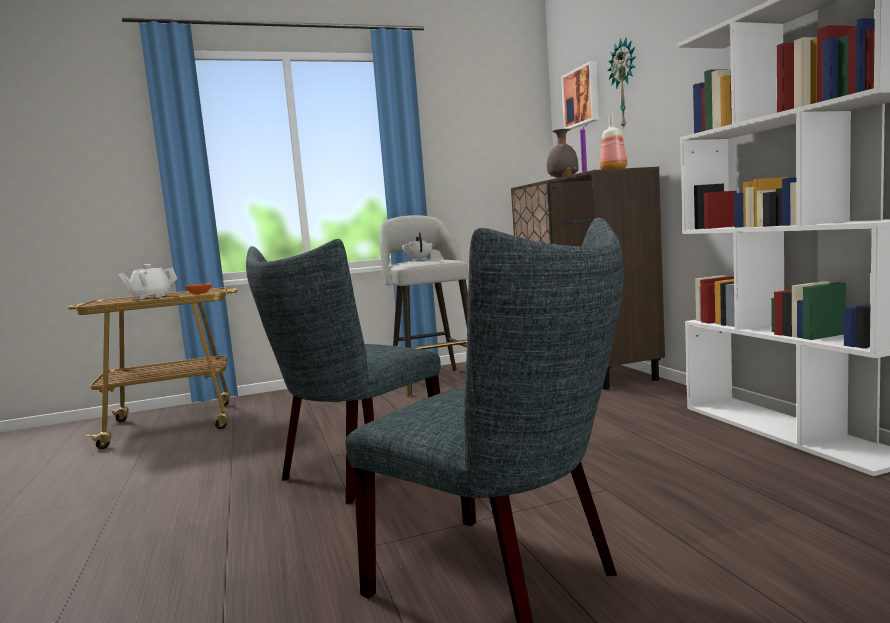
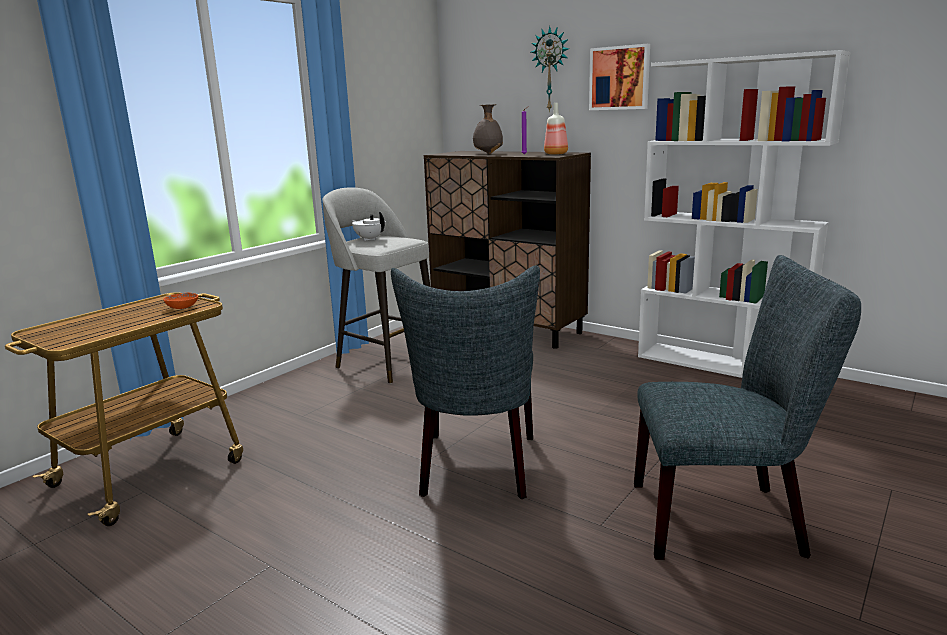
camera: 35 degrees left, 10 degrees up
(151, 297) = (111, 319): white teapot -> none
(582, 97) = (490, 68): picture -> picture (620, 78)

